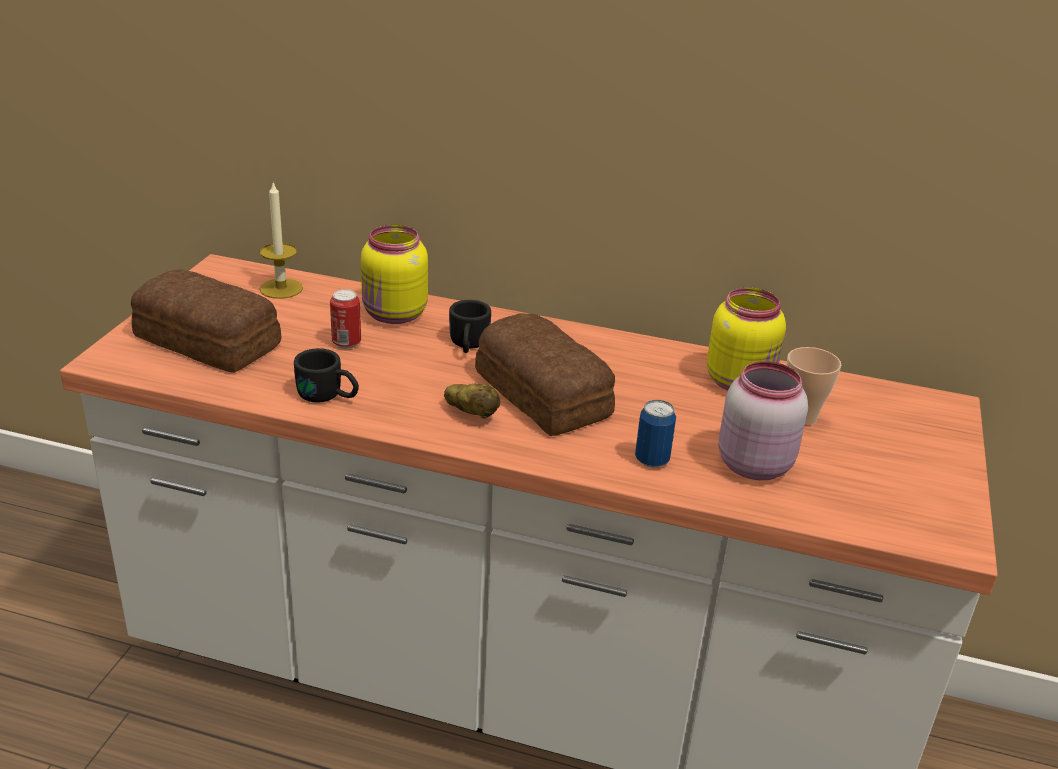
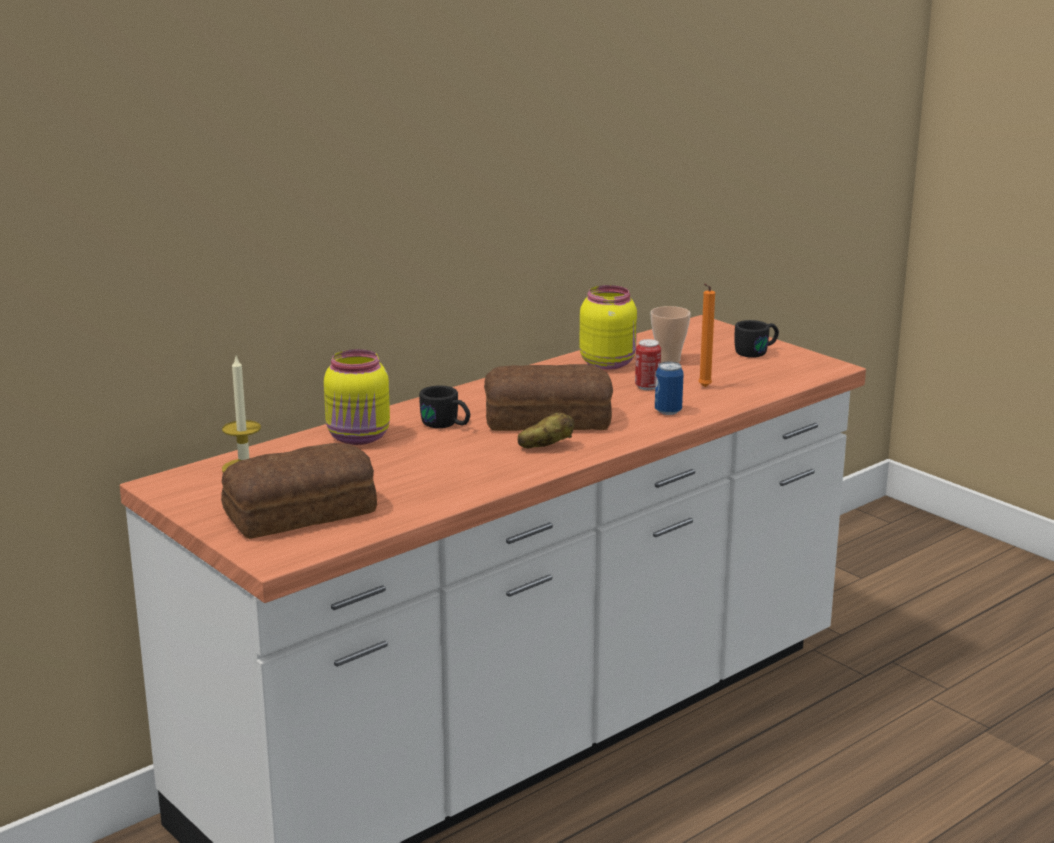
camera: 55 degrees left, 10 degrees down
(329, 396) = (458, 486): black mug -> black mug (757, 351)
(346, 343) = (382, 463): can -> can (647, 387)
(752, 464) = (703, 387): pink jar -> orange candle

